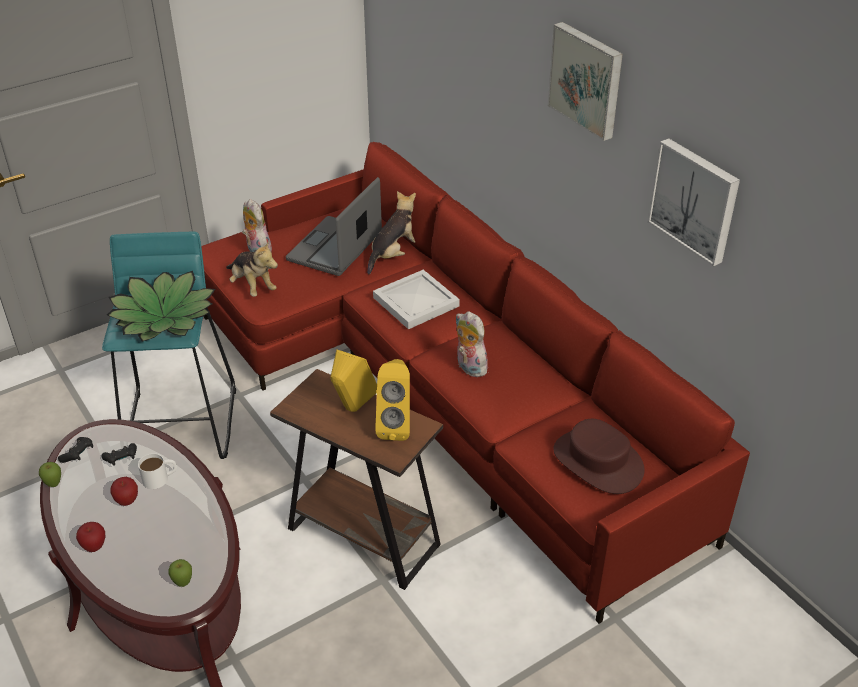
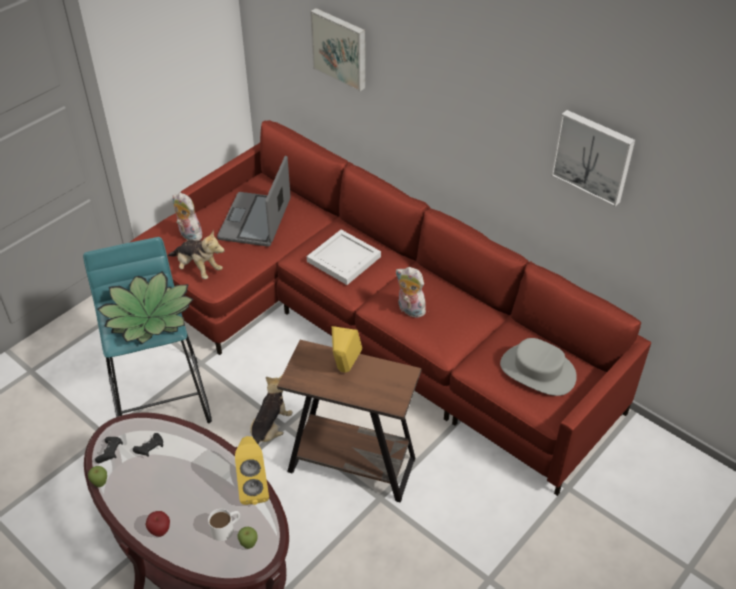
camera: 15 degrees left, 5 degrees up
(127, 501) = (171, 485): apple -> none
(160, 478) = (191, 458): white mug -> white mug (226, 528)
(393, 254) = (306, 218): plush toy -> plush toy (270, 430)
(395, 426) = (385, 378): yellow speaker -> yellow speaker (253, 488)
(587, 79) = (484, 65): picture -> picture (340, 48)
(597, 462) = (537, 371): brown hat -> grey hat

